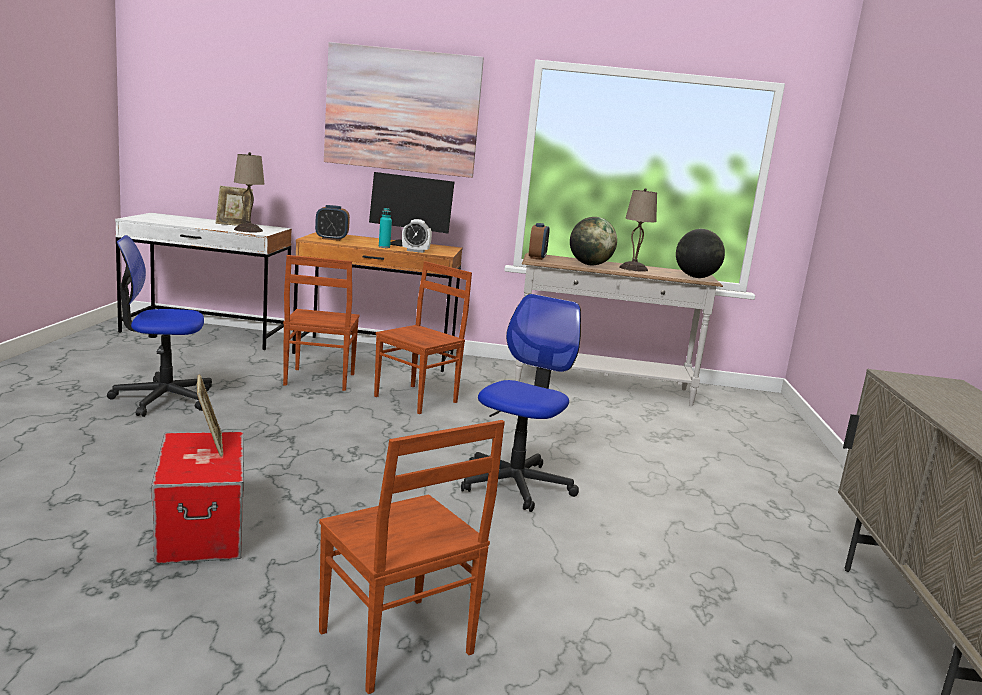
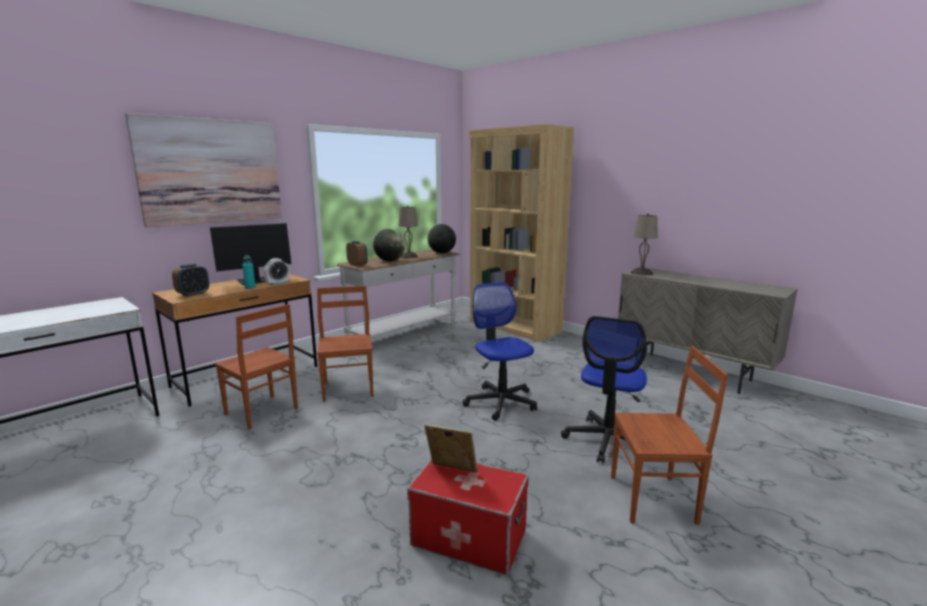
camera: 50 degrees left, 0 degrees up
(163, 399) = (189, 496): office chair -> office chair (607, 441)
(234, 224) = (62, 310): picture frame -> none
(248, 230) = (100, 310): beige table lamp -> beige table lamp (641, 273)
(781, 442) = (514, 327): none -> brown bookcase

